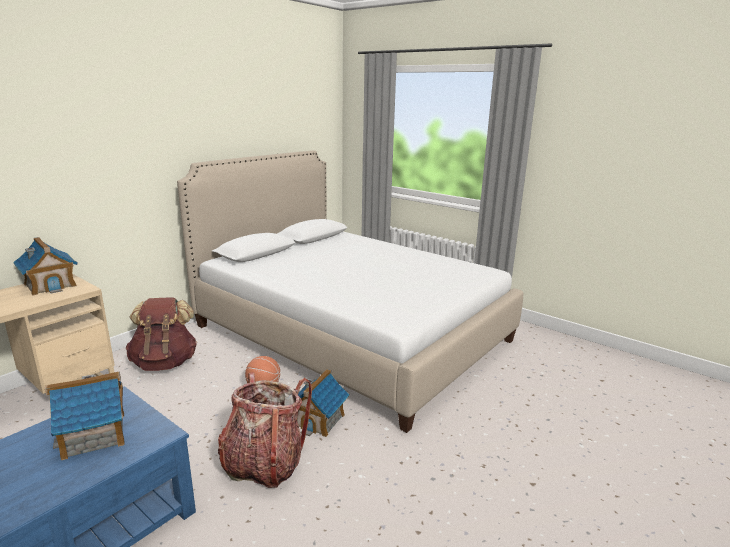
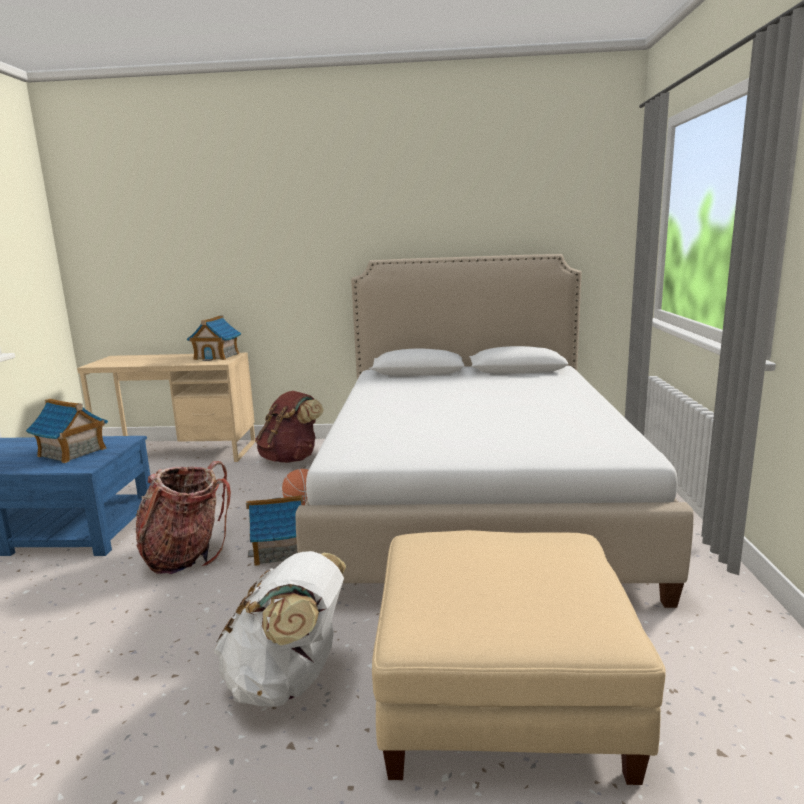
camera: 55 degrees right, 5 degrees down
(476, 466) = (288, 681): none -> white backpack
(535, 406) = (501, 691): none -> beige ottoman

